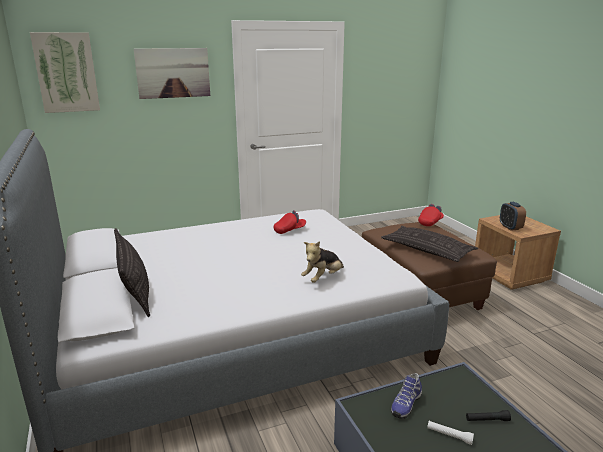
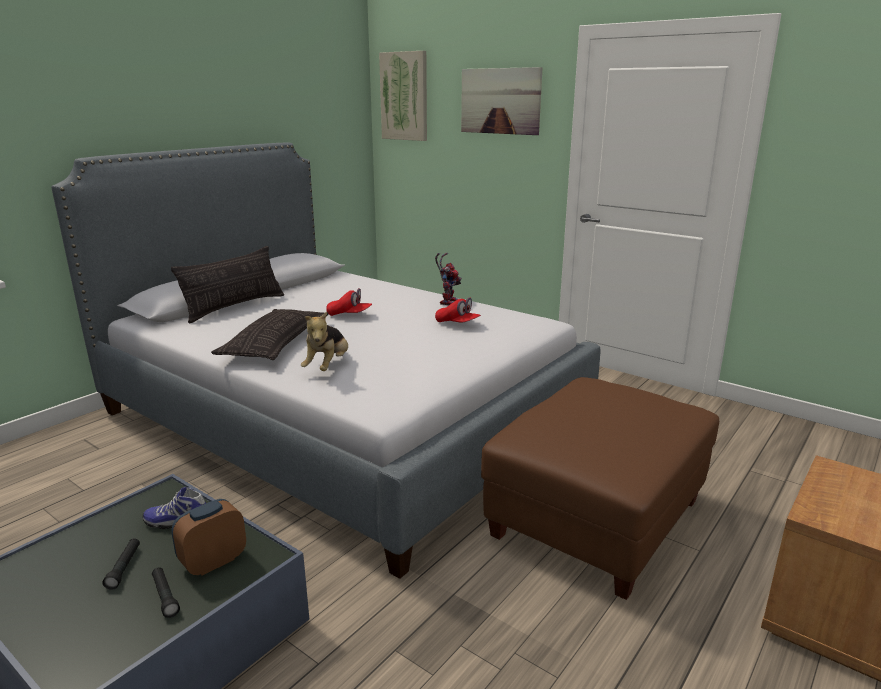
camera: 60 degrees right, 0 degrees up
(244, 223) = (447, 301): none -> toy robot
(323, 278) = (327, 366): plush toy -> plush toy turned 90 degrees counterclockwise
(427, 249) = (562, 427): pillow -> pillow (275, 342)
(430, 222) = (690, 410): red cap -> red cap (349, 315)
(449, 435) = (124, 568): white flashlight -> black flashlight
(510, 227) = (829, 497): alarm clock -> alarm clock (213, 561)

